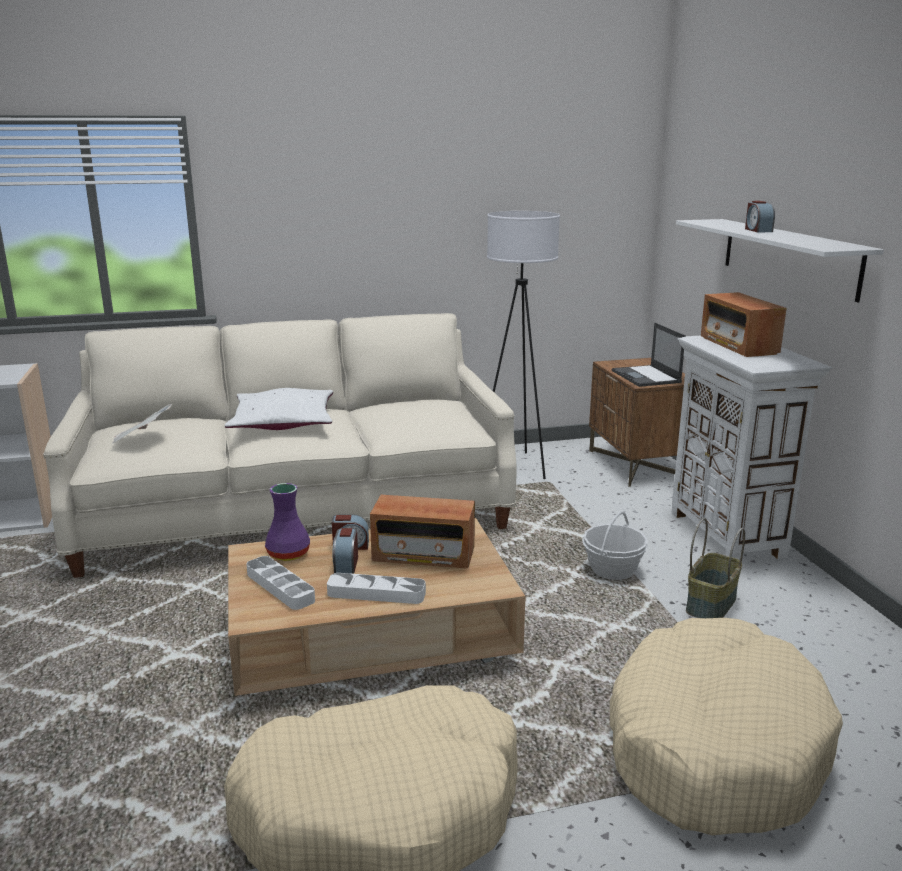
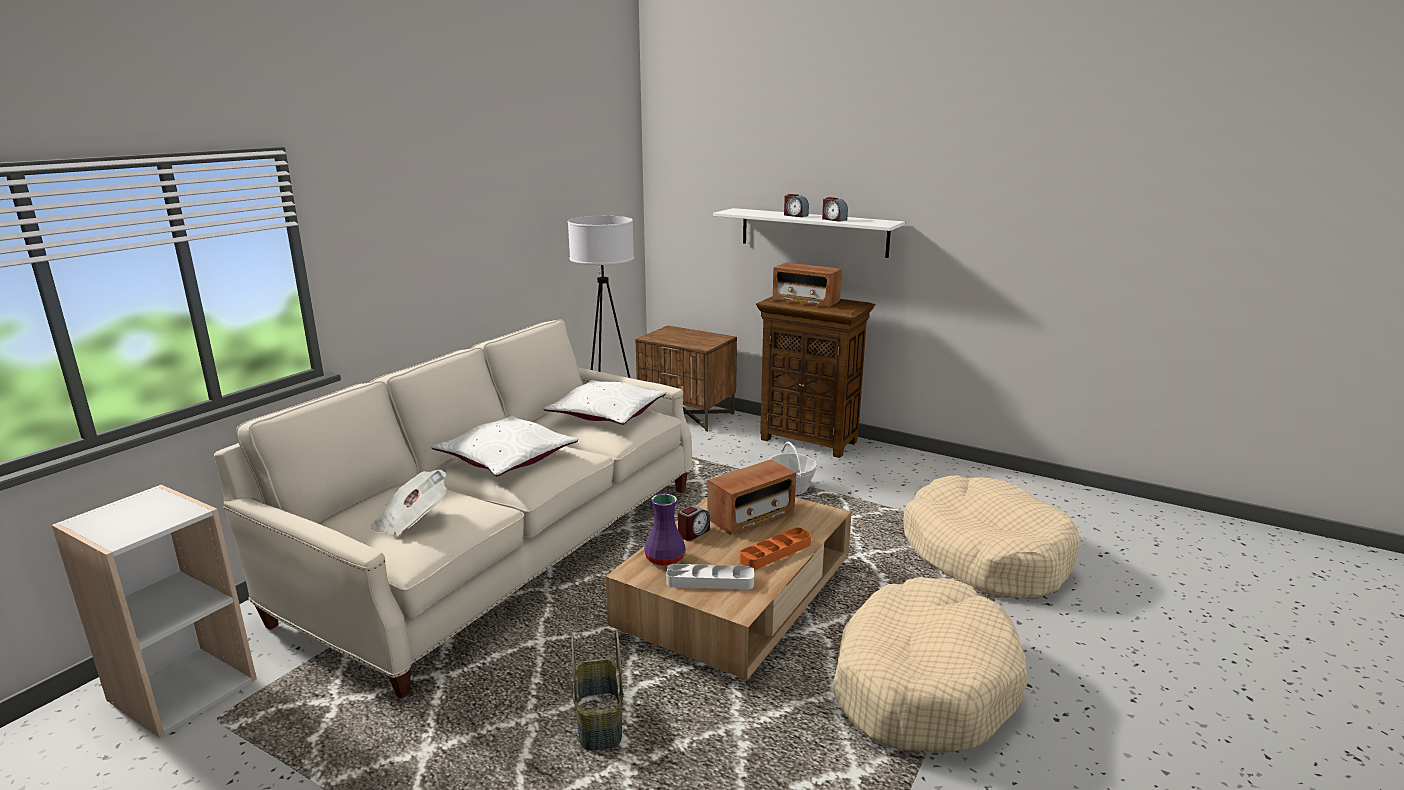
camera: 45 degrees left, 0 degrees up
(346, 564) = (717, 545): alarm clock -> alarm clock (833, 219)
(376, 593) = (775, 552): white tray -> orange tray
(426, 415) = (607, 414): none -> white pillow
(646, 377) = (695, 341): laptop -> none
(710, 603) = (867, 484): basket -> basket (598, 722)
(728, 535) = (810, 440): white cabinet -> brown cabinet

